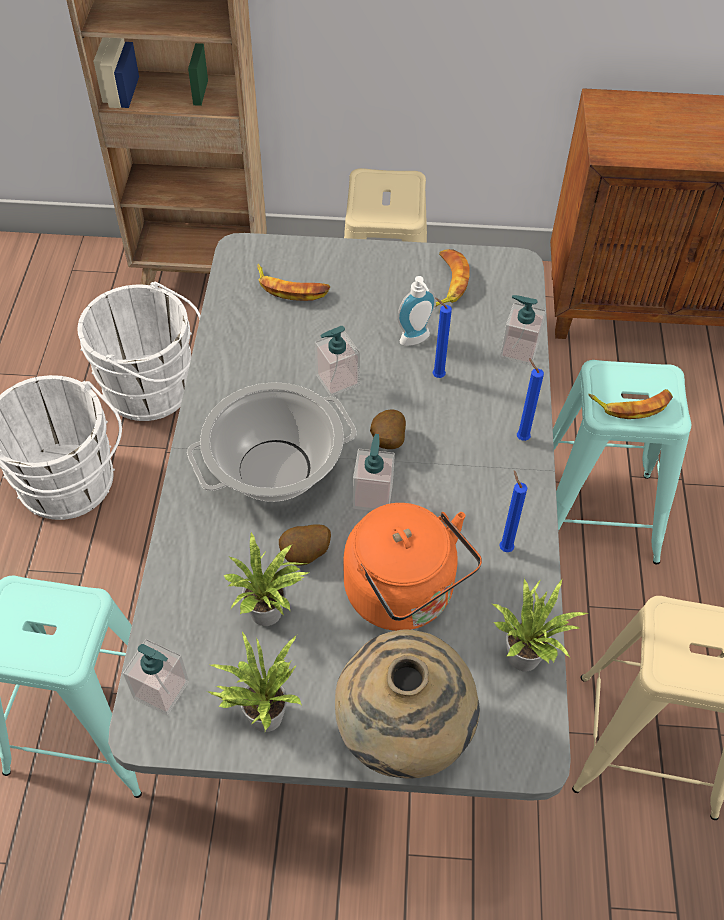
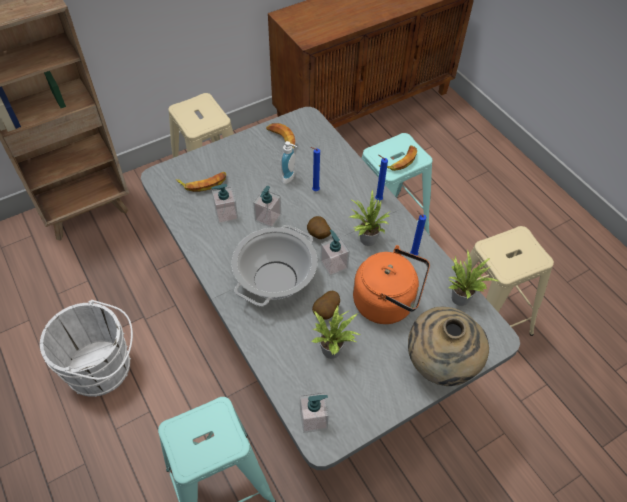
camera: 35 degrees left, 0 degrees up
(154, 390) = (110, 289): white bucket -> none
(262, 713) = (370, 398): potted plant -> potted plant (365, 239)
(519, 350) = (342, 158): soap dispenser -> soap dispenser (226, 215)

